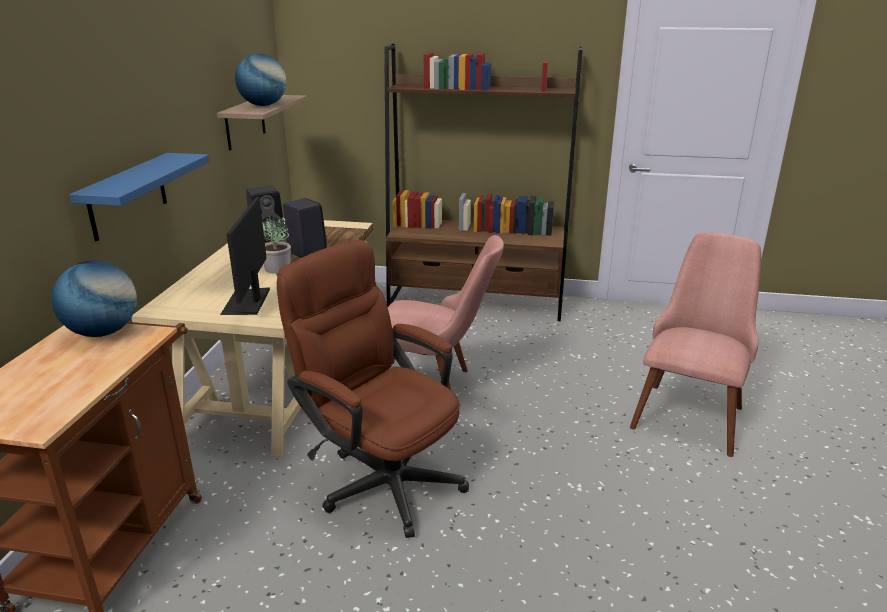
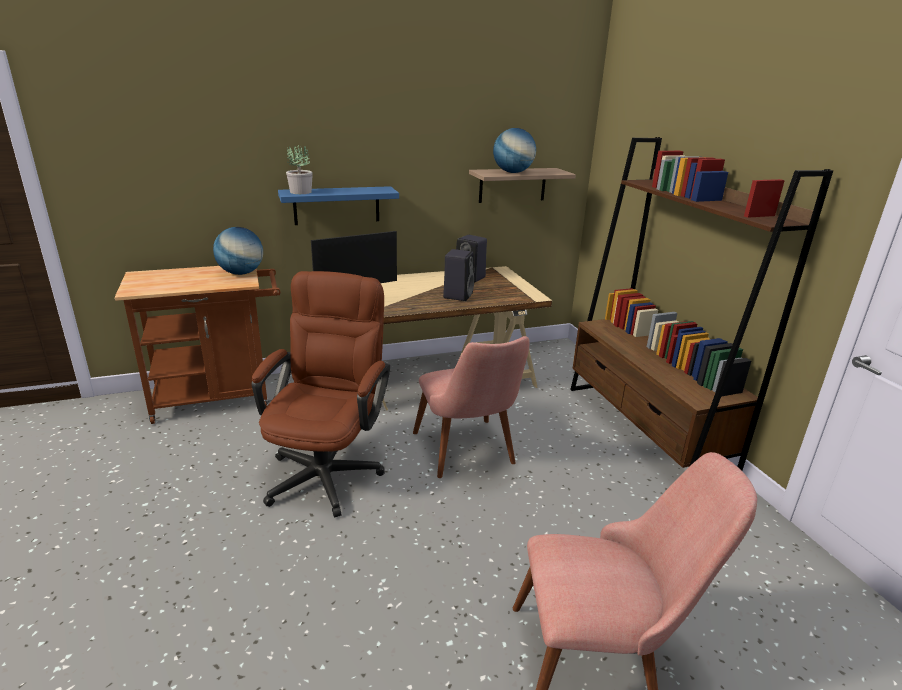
camera: 60 degrees right, 0 degrees up
(278, 268) = (418, 295): potted plant -> potted plant (301, 192)

